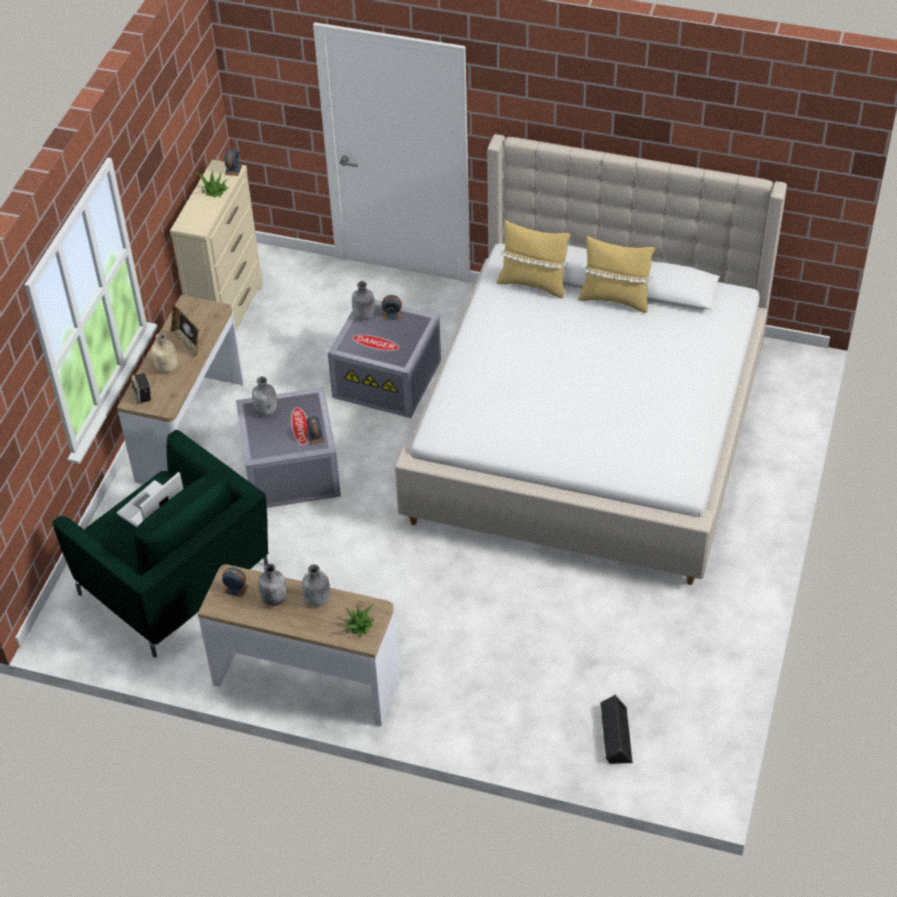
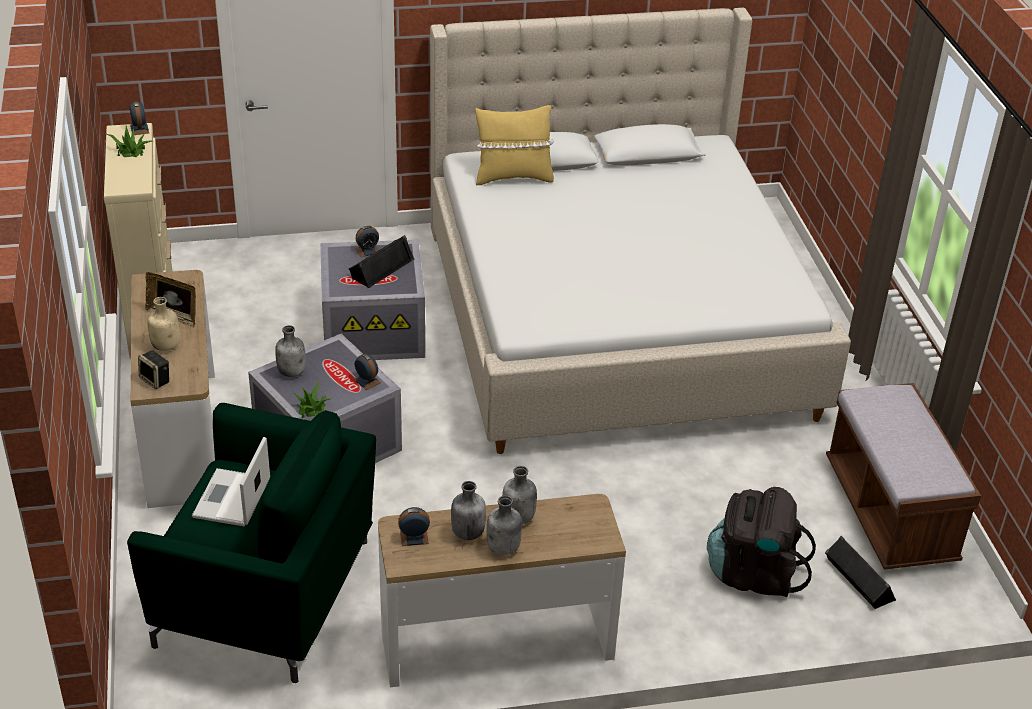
camera: 30 degrees left, 10 degrees down
(359, 625) = (585, 527): potted plant -> potted plant (311, 408)
(364, 315) = (337, 259): grey bottle -> grey bottle (504, 548)
(392, 334) = (381, 267): none -> black speaker
(536, 698) = (754, 573): none -> black backpack
(615, 299) = (604, 171): yellow pillow -> none
(685, 688) = (889, 513): none -> brown bench

